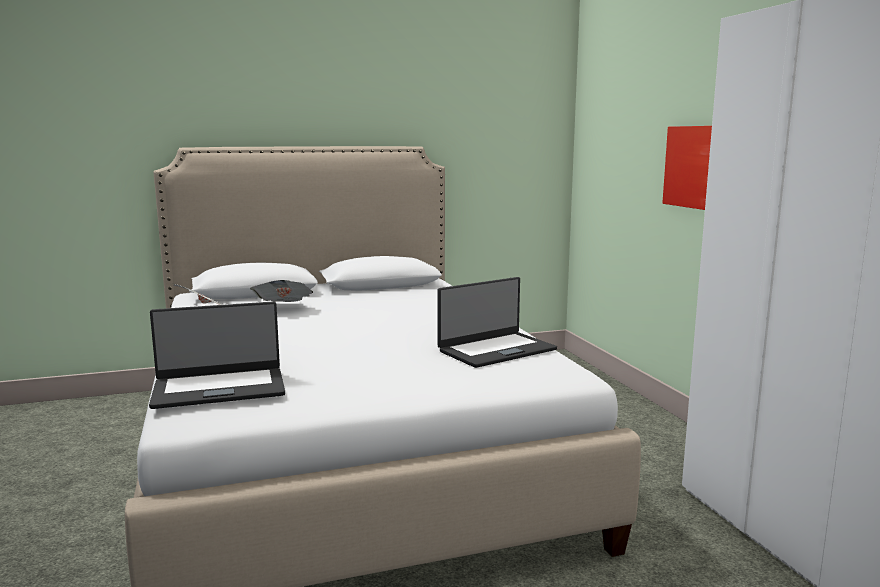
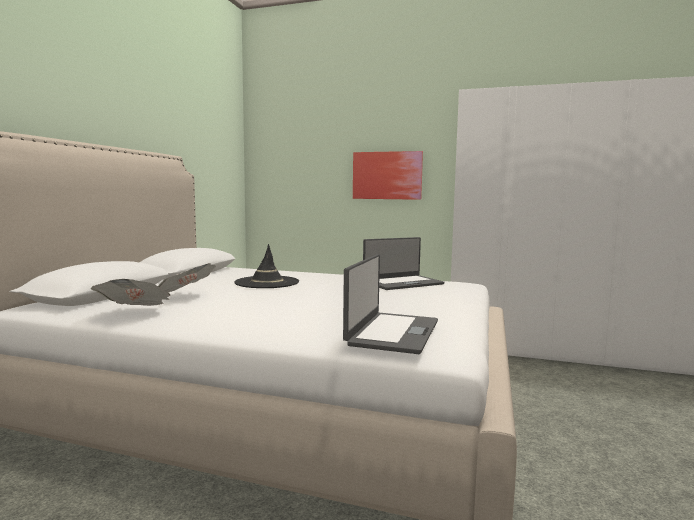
camera: 55 degrees left, 5 degrees down
(387, 311) = (267, 282): none -> black hat
(496, 350) = (402, 283): laptop -> laptop turned 60 degrees clockwise

